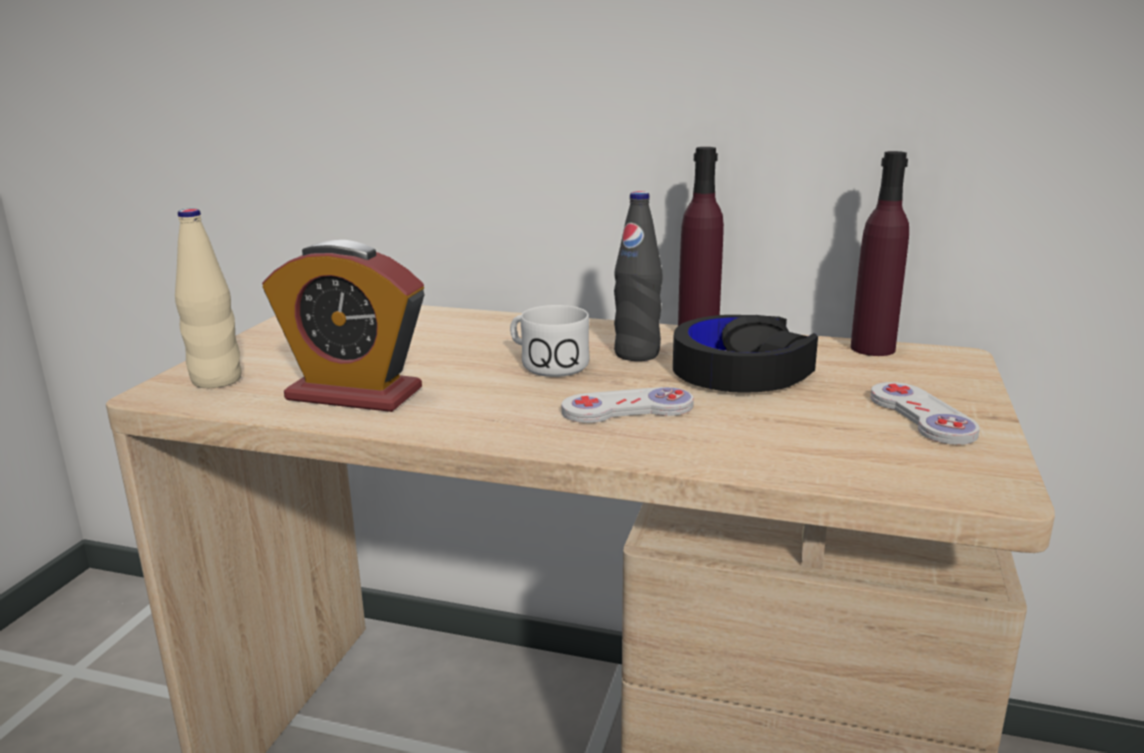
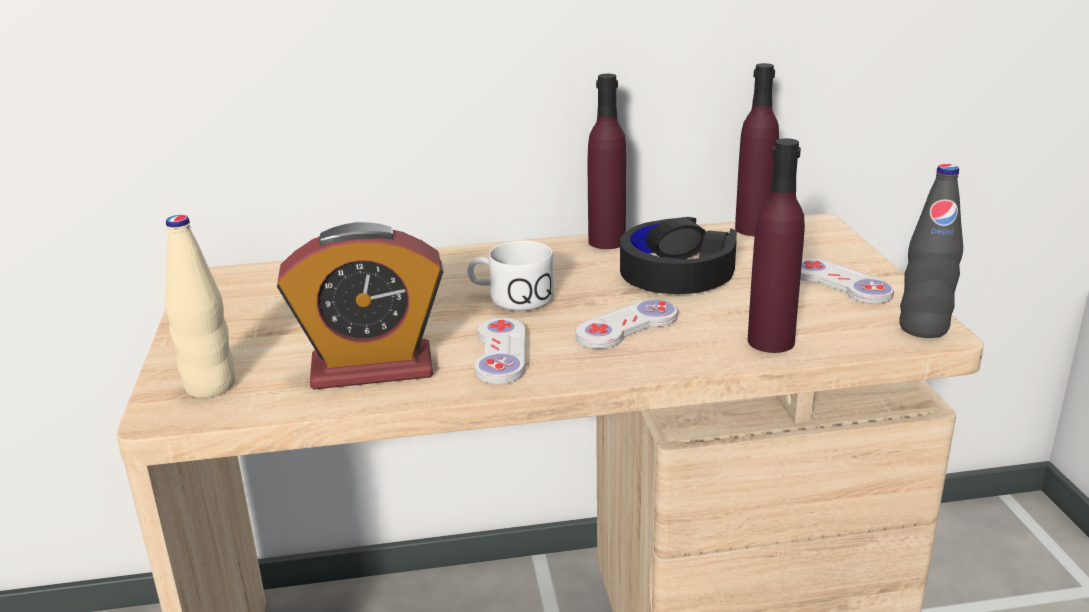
camera: 25 degrees left, 5 degrees up
(479, 406) = (501, 353): none -> white game controller
(637, 354) = (577, 272): black bottle -> black bottle (923, 328)
(769, 454) = (770, 341): none -> purple bottle

